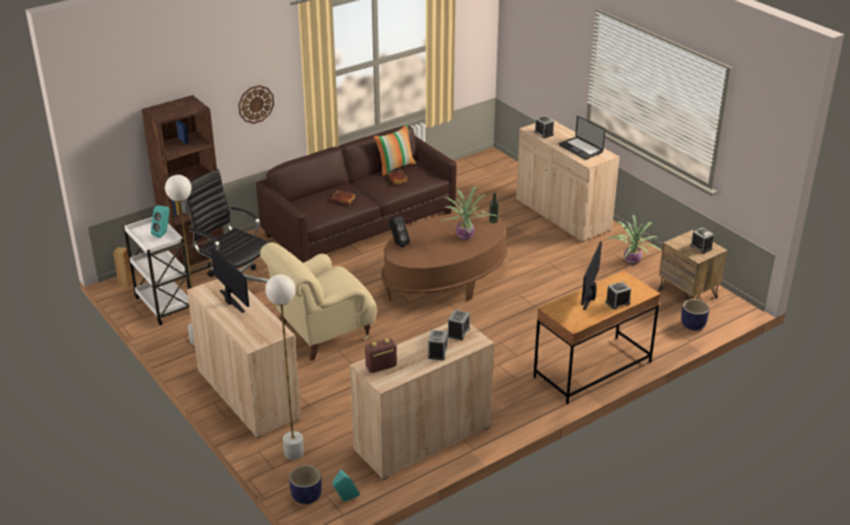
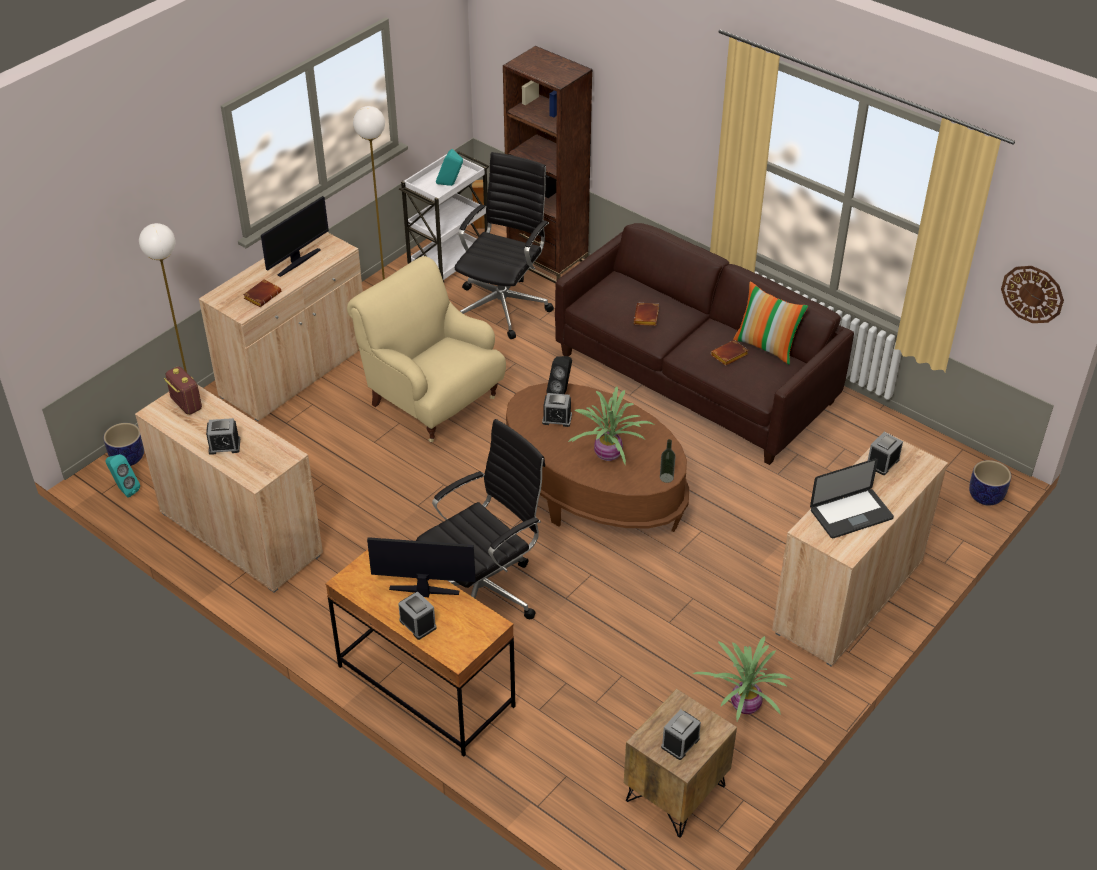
camera: 75 degrees right, 10 degrees up
(255, 104) = (668, 135): wall clock -> wall clock (1032, 294)
(264, 322) = (262, 295): none -> brown book
(458, 332) = (271, 457): alarm clock -> alarm clock (557, 419)
(519, 336) = (484, 592): none -> black office chair
(580, 149) = (851, 514): laptop -> laptop turned 150 degrees counterclockwise
(693, 325) = (582, 807): planter -> planter (985, 497)

